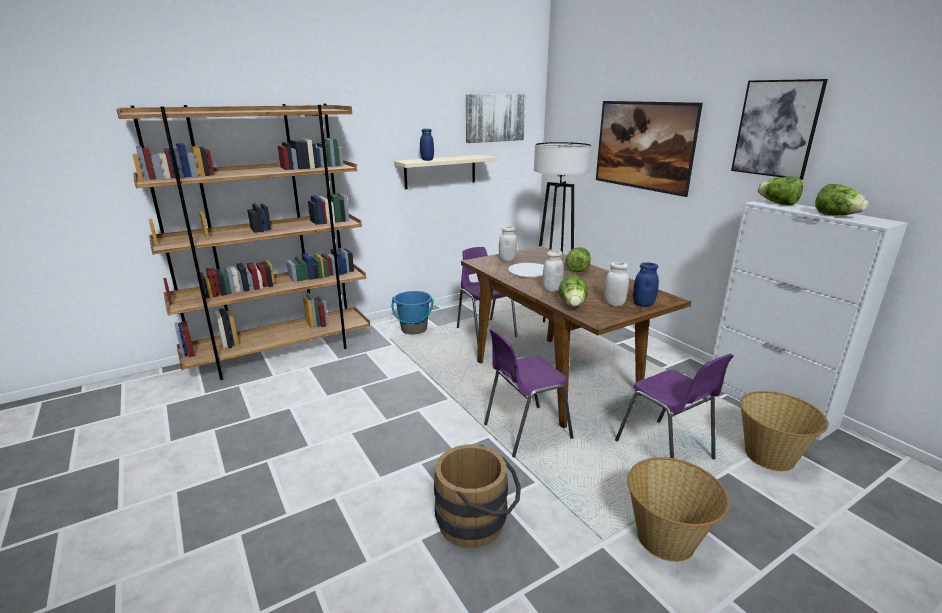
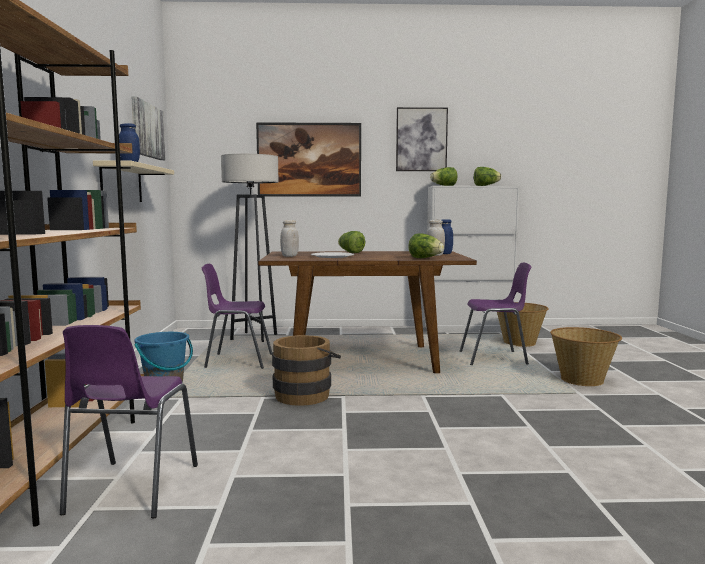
camera: 60 degrees left, 15 degrees down
(478, 522) = (538, 422): brown bucket -> brown bucket (306, 394)
(524, 431) = (430, 384): purple chair -> purple chair (130, 490)
(552, 289) = (384, 257): white jar -> none

